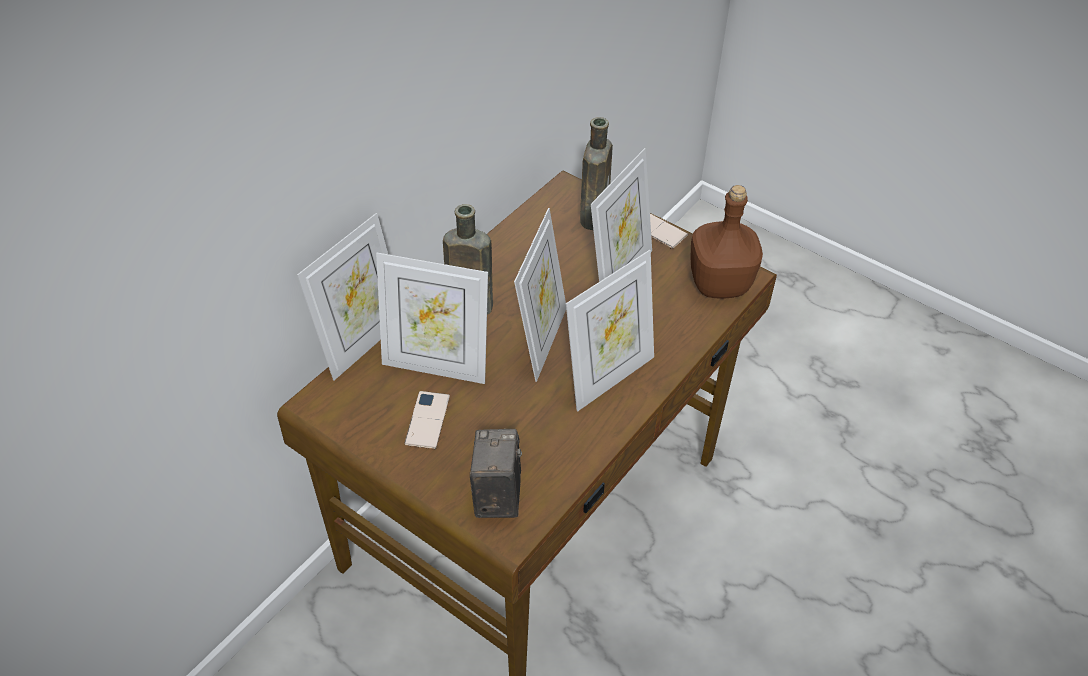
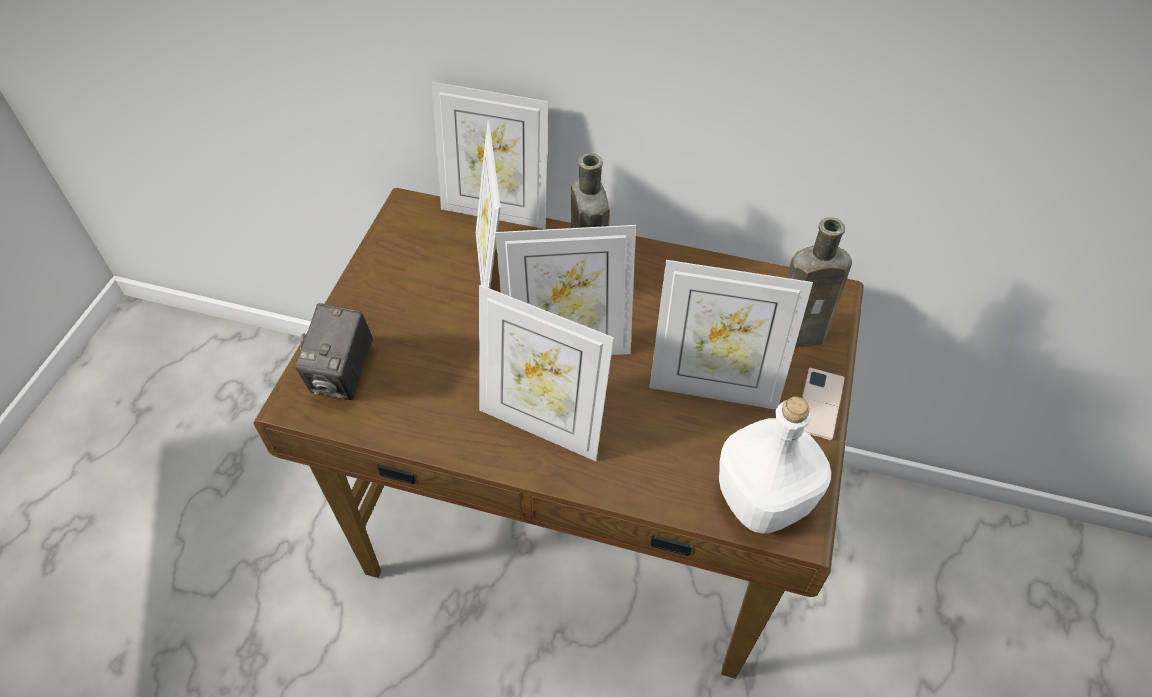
camera: 70 degrees right, 5 degrees up
(427, 420) = (418, 291): phone -> none
(496, 494) = (344, 375): camera -> camera turned 120 degrees clockwise
(720, 285) = (761, 501): brown bottle -> white bottle

